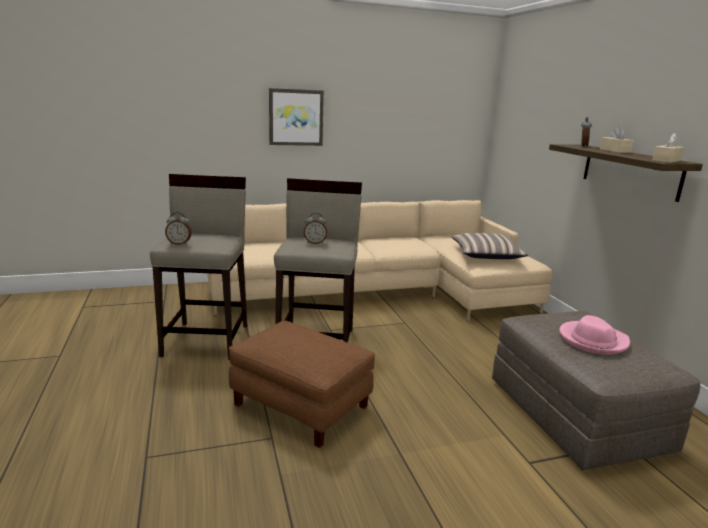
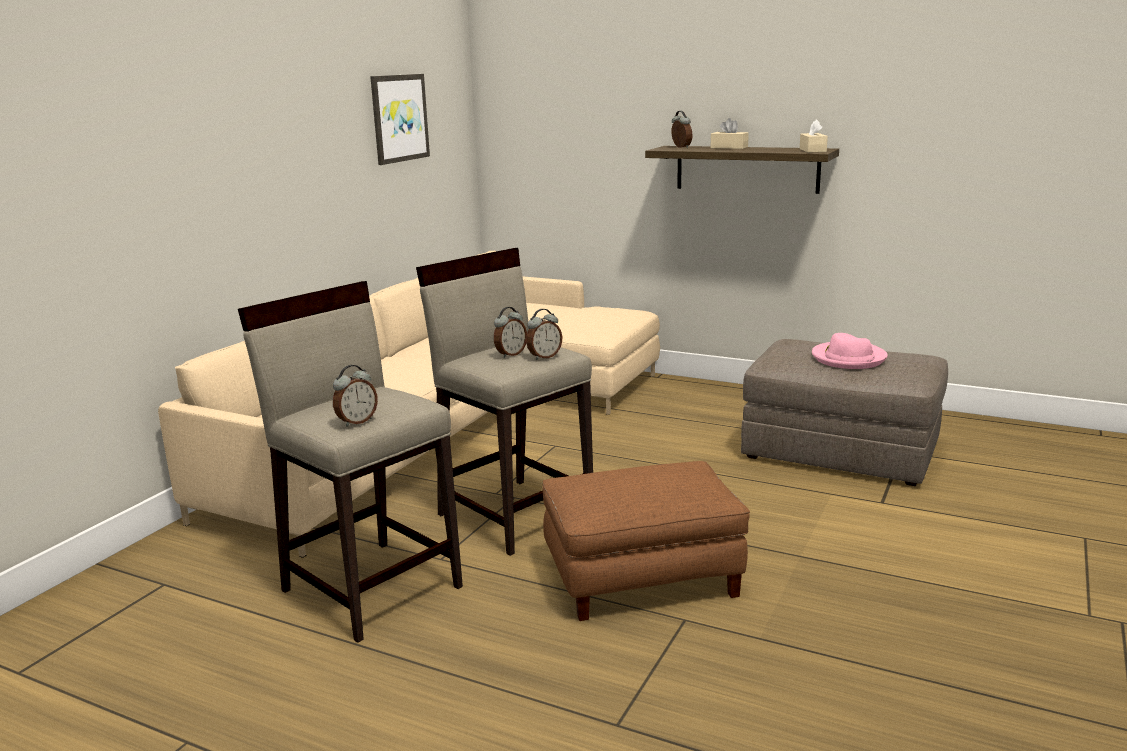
camera: 45 degrees left, 0 degrees up
(296, 117) = (255, 166): picture -> picture (399, 118)
(324, 249) = (544, 357): none -> alarm clock
(486, 254) = (581, 319): pillow -> none

